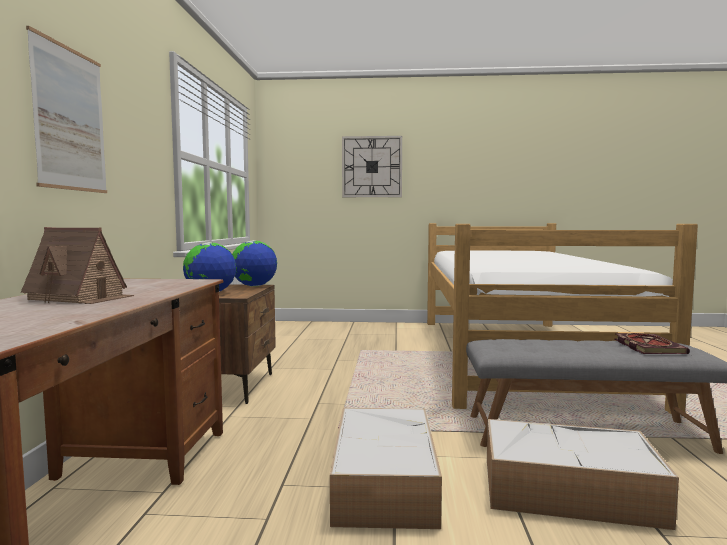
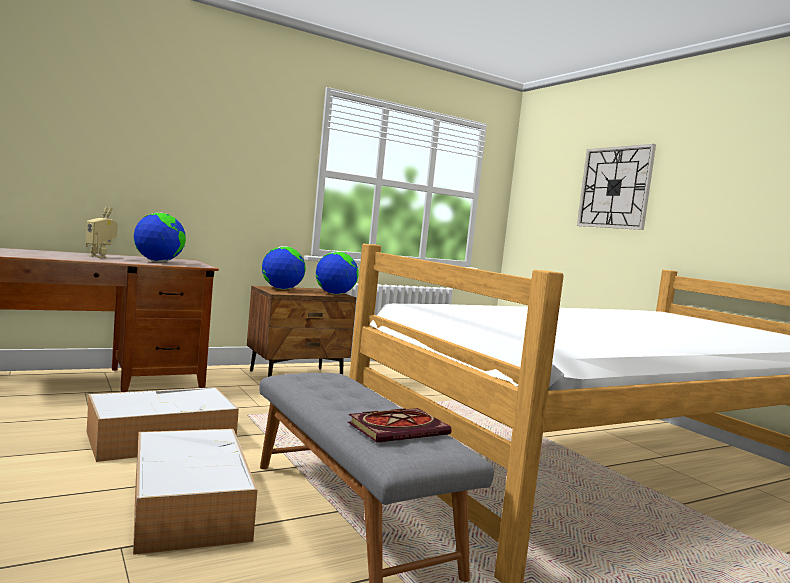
camera: 55 degrees right, 0 degrees up
(70, 119) = (176, 151): picture -> none
(80, 298) = (100, 257): toy house -> toy robot
(147, 286) = (158, 261): none -> globe

